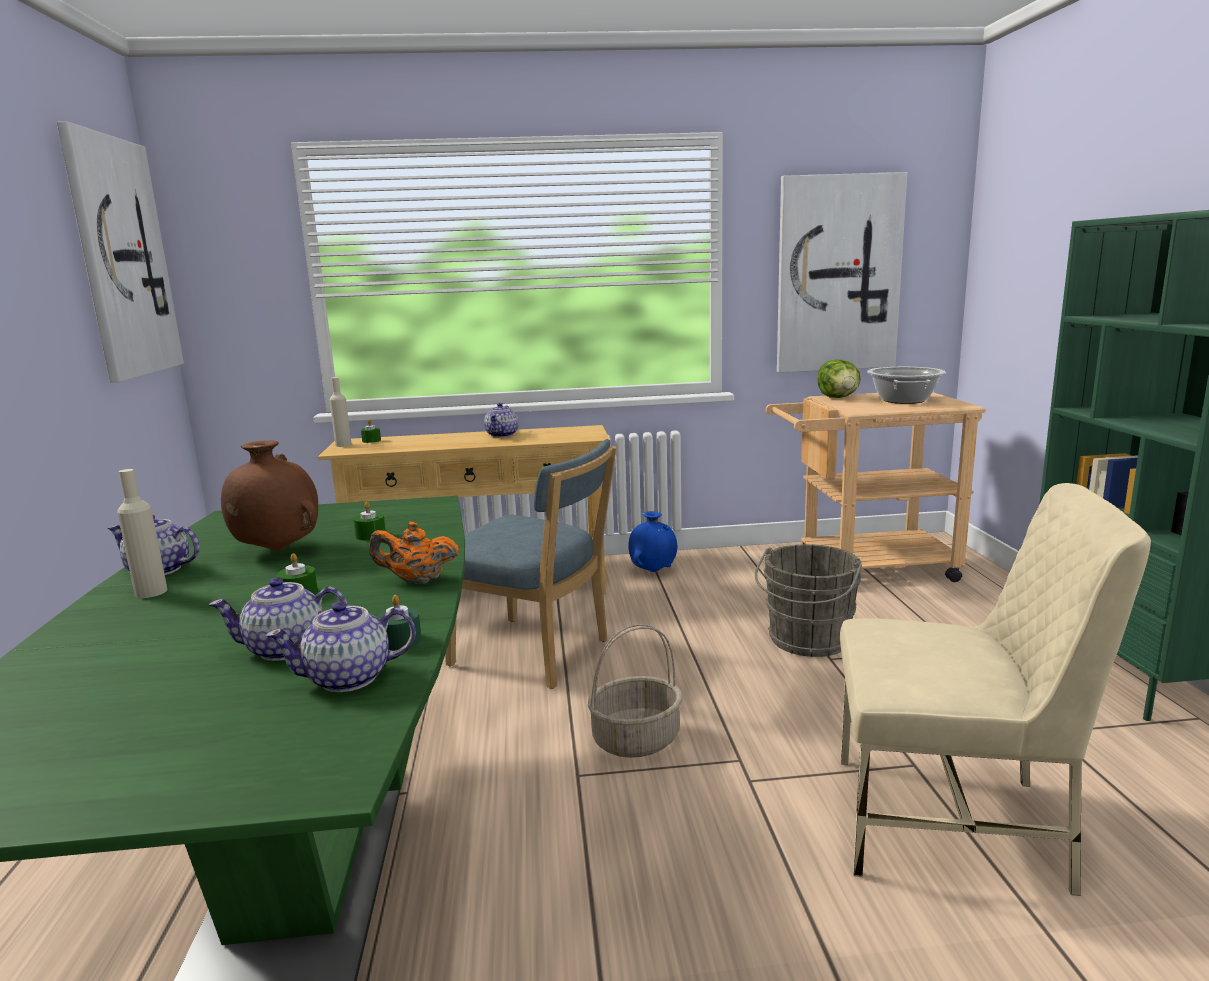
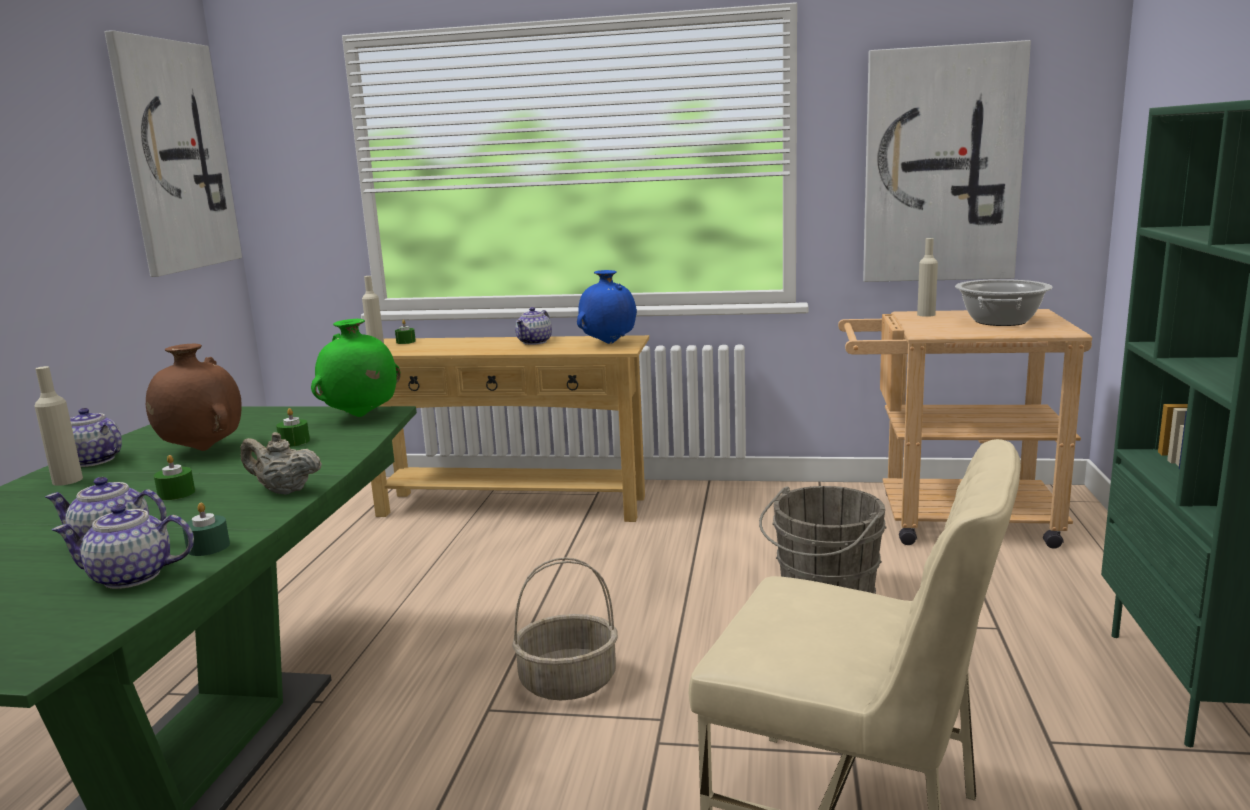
camera: 15 degrees right, 0 degrees up
(413, 508) = (361, 416): none -> green vase
(417, 581) = (284, 491): orange teapot -> beige teapot
(536, 654) = (524, 580): blue chair -> none
(653, 571) = (702, 502): blue vase -> blue vase (609, 343)
(839, 398) = (926, 315): lettuce -> beige bottle

